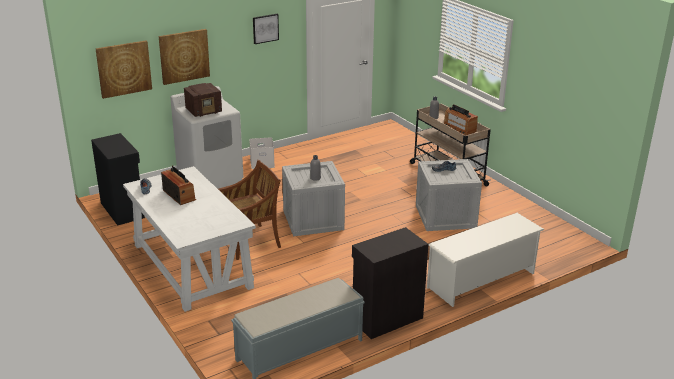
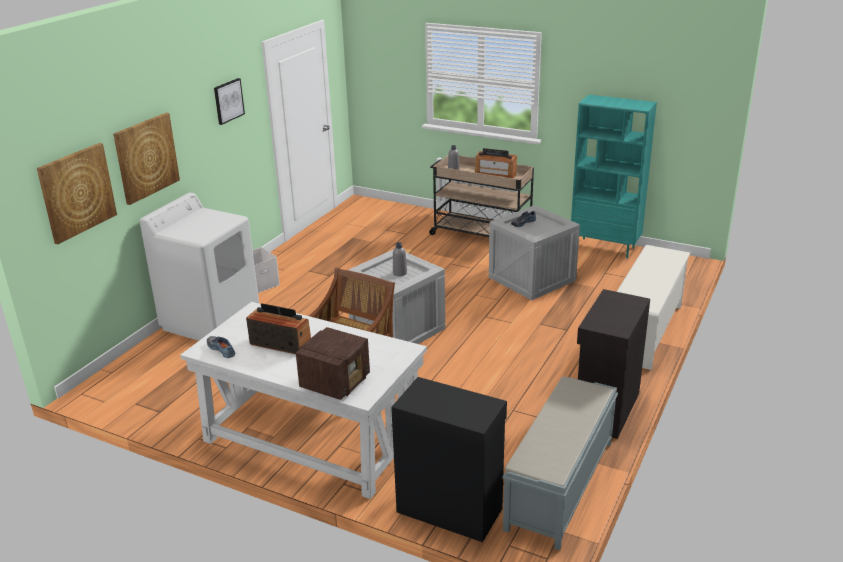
camera: 30 degrees left, 0 degrees up
(123, 210) = (132, 401): black cabinet -> black cabinet (449, 509)
(204, 111) = (201, 228): radio -> radio (336, 382)
(532, 212) = (605, 247): none -> turquoise bookcase

